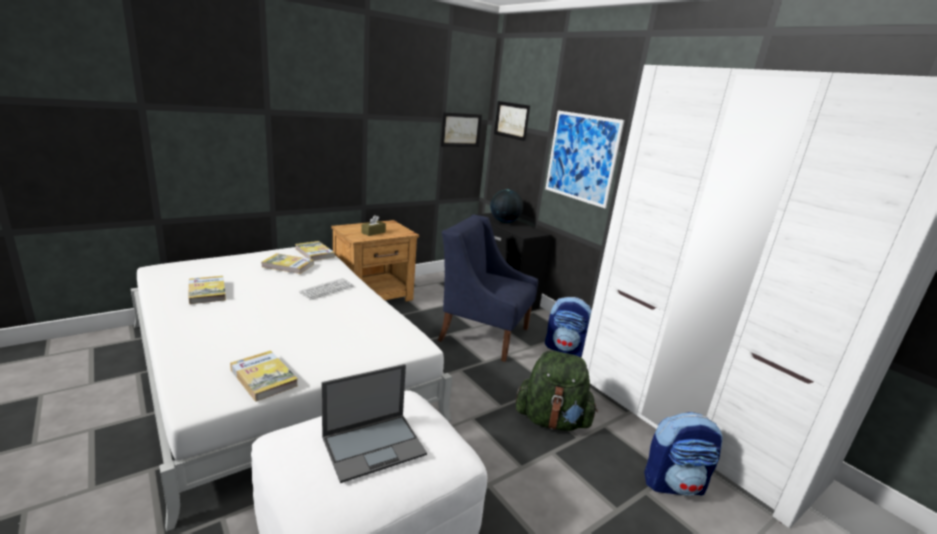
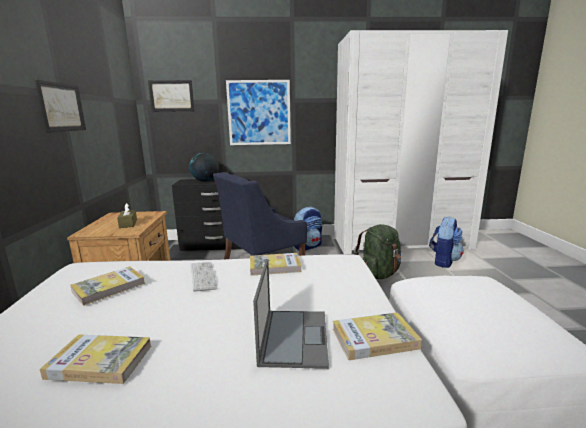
camera: 55 degrees left, 5 degrees down
(314, 253) = (97, 267): book -> book (275, 266)
(375, 445) = (490, 299): laptop -> laptop (293, 336)
(461, 130) = (126, 110): picture -> picture (62, 107)

